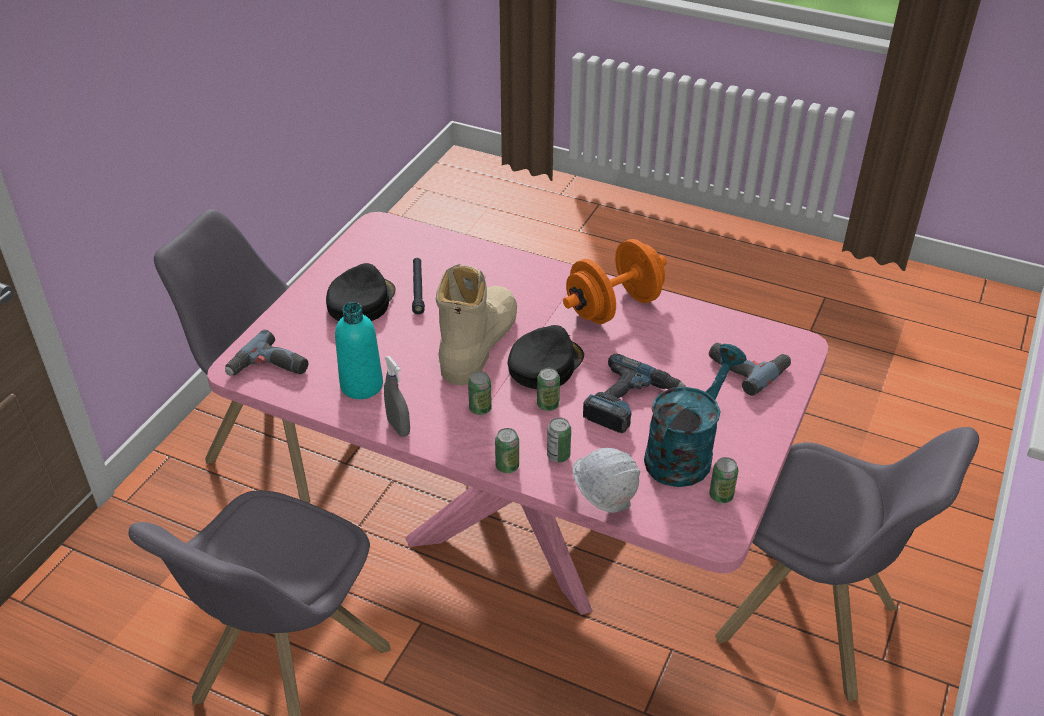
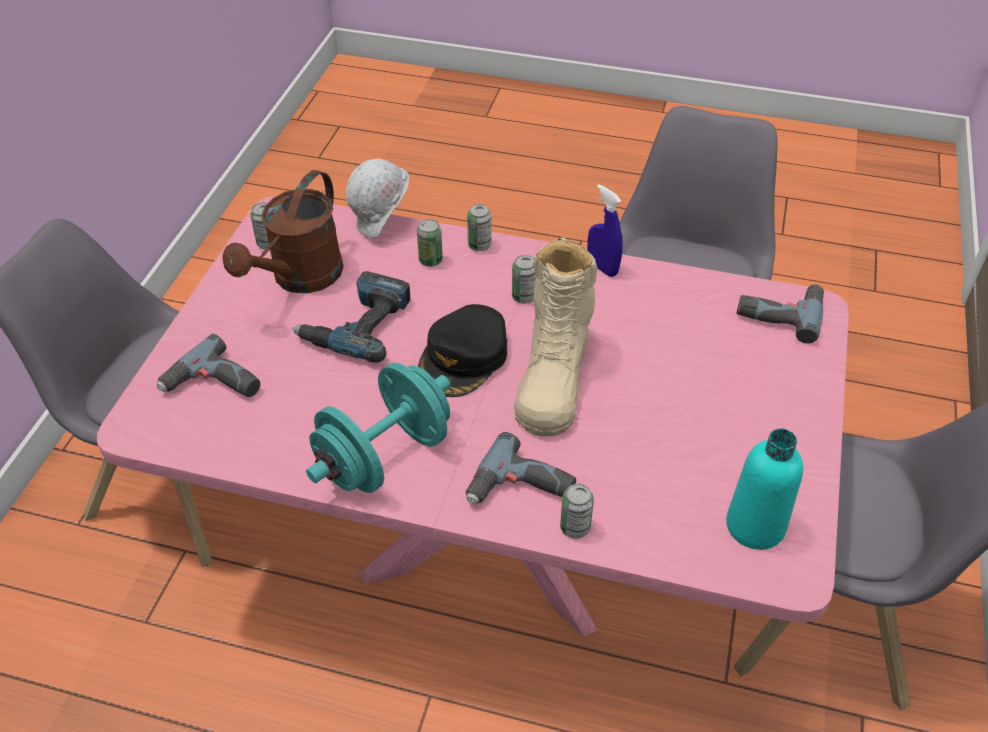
camera: 170 degrees right, 5 degrees up
(360, 301) = (731, 418): black cap -> none
(361, 385) = (665, 306): turquoise bottle -> turquoise bottle (755, 526)
(398, 427) = (602, 268): grey spray bottle -> blue spray bottle
(418, 289) = (665, 450): black flashlight -> none
(524, 279) = (521, 490): none -> power drill
(548, 405) = (451, 310): can -> can (575, 528)
(613, 307) = (384, 456): orange dumbbell -> turquoise dumbbell
(685, 452) = (300, 279): turquoise watering can -> brown watering can

